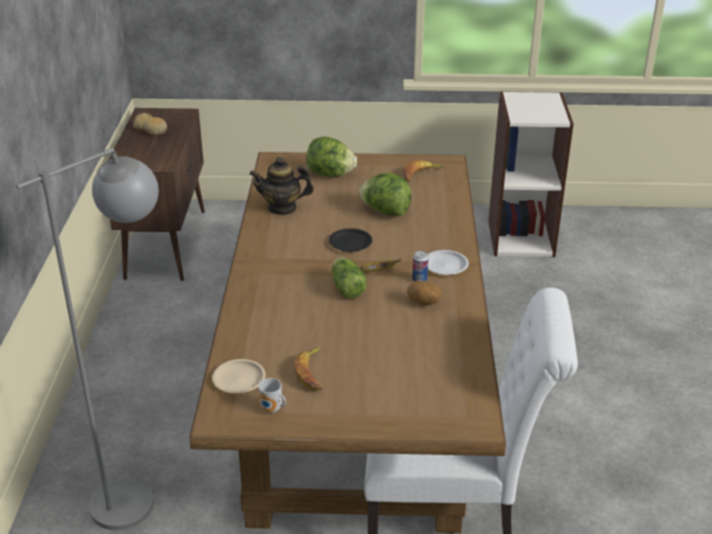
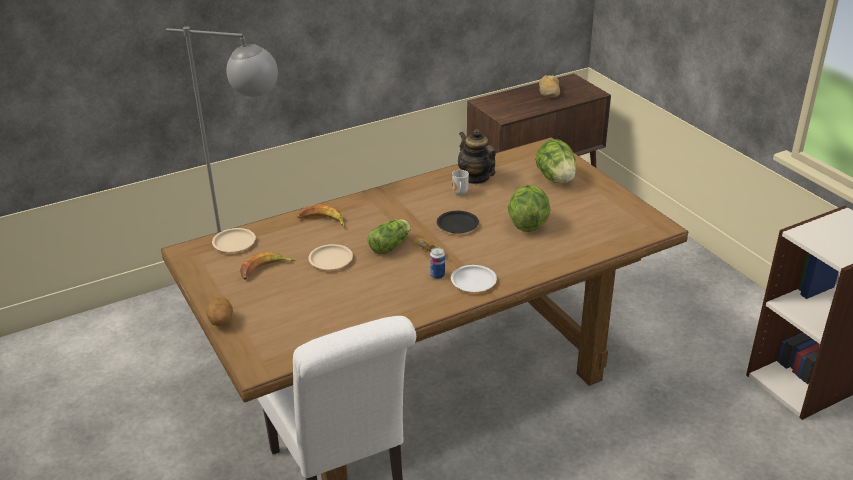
camera: 60 degrees right, 0 degrees up
(272, 410) = (210, 268): mug -> mug (459, 193)
(336, 328) = (330, 260): none -> beige plate
(420, 174) = (615, 220): banana -> banana (322, 220)
(423, 303) = (403, 289): potato -> potato (221, 322)

